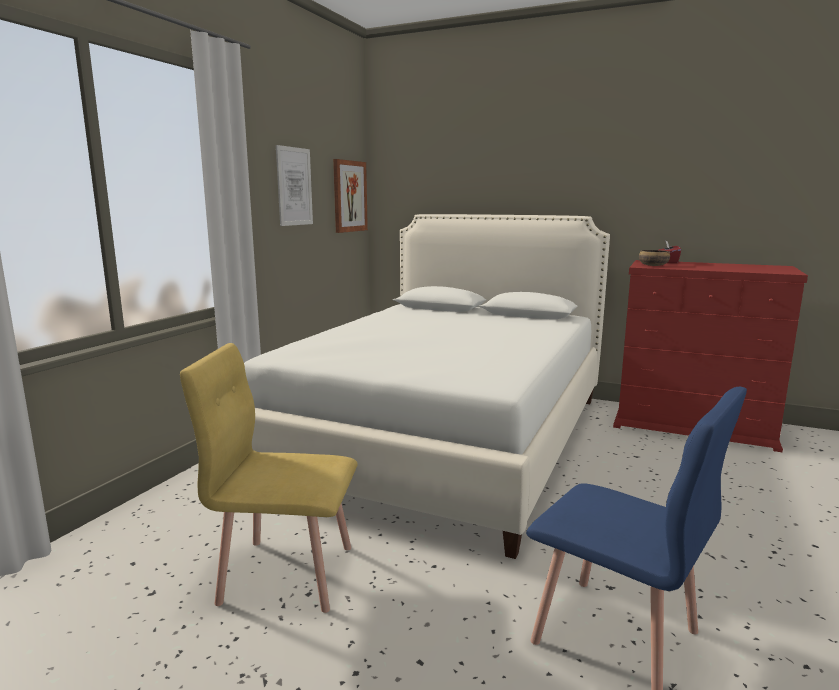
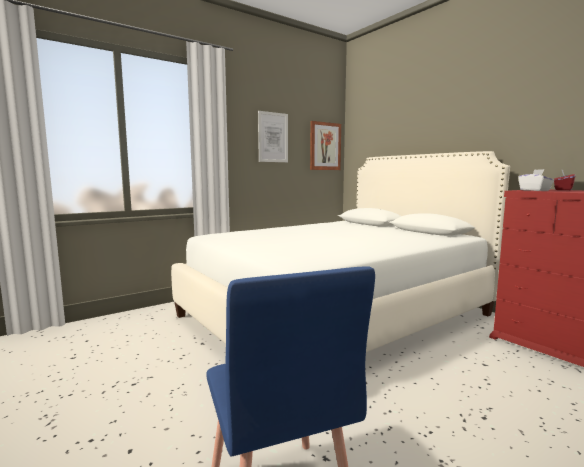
camera: 30 degrees right, 5 degrees down
(286, 573) = (139, 368): yellow chair -> none
(653, 265) = (534, 190): bowl -> white tissue box

